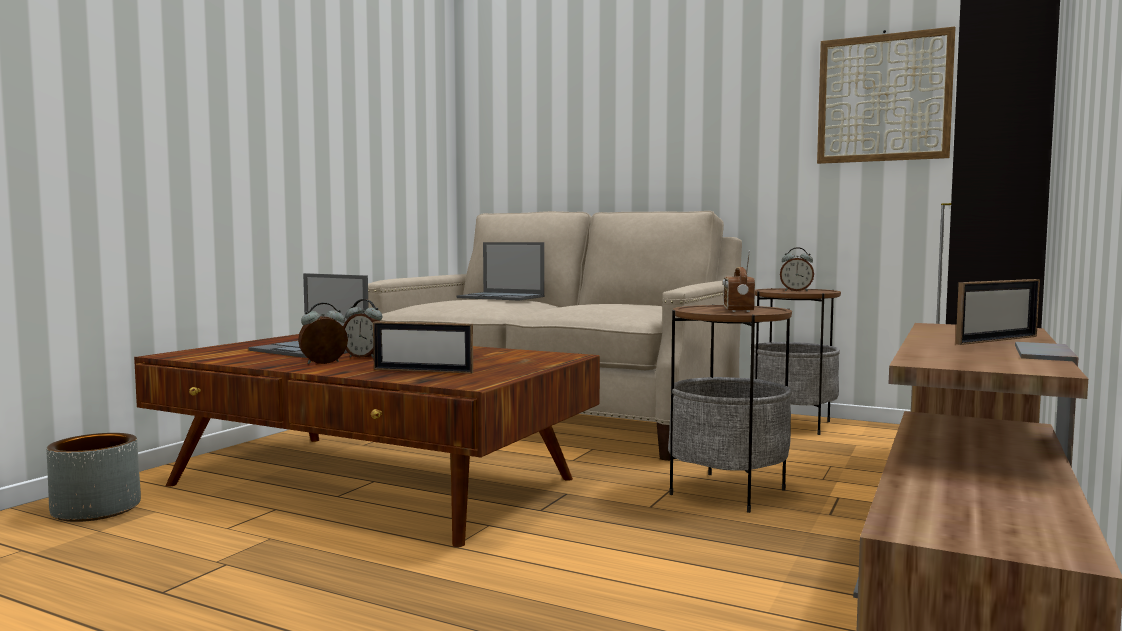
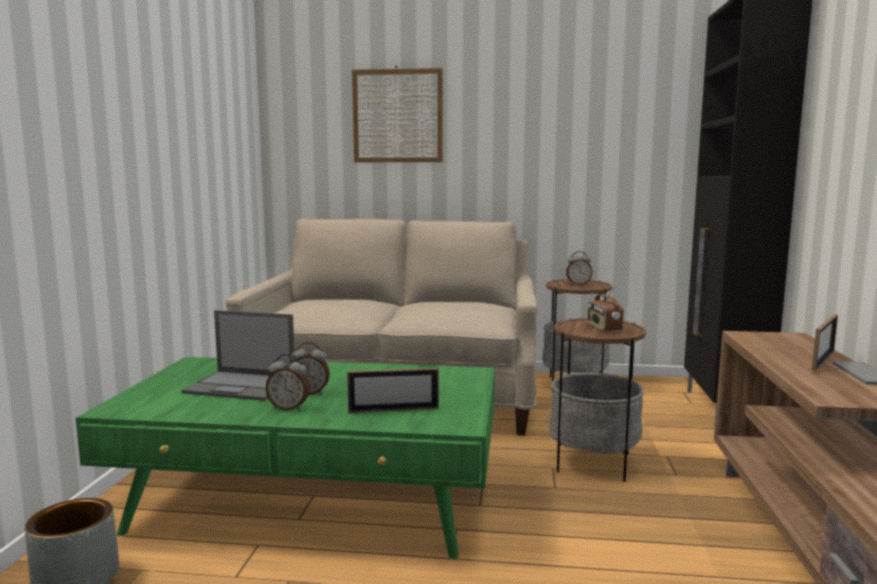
camera: 20 degrees left, 5 degrees up
(324, 363) = (289, 408): alarm clock -> alarm clock turned 120 degrees counterclockwise
(370, 482) = (312, 497): brown coffee table -> green coffee table
(502, 297) = (341, 299): laptop -> none
(883, 96) = (635, 133): picture -> picture (397, 114)

